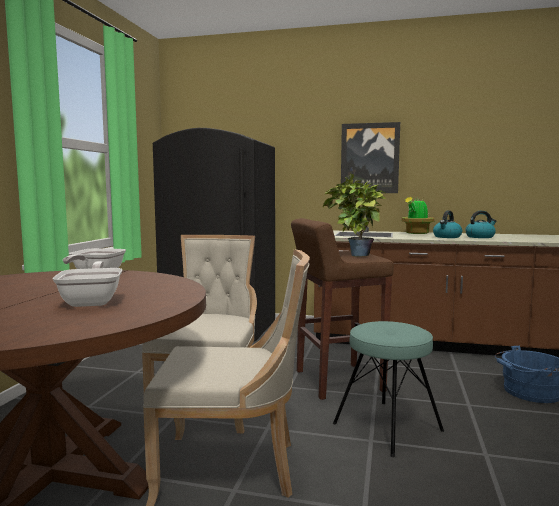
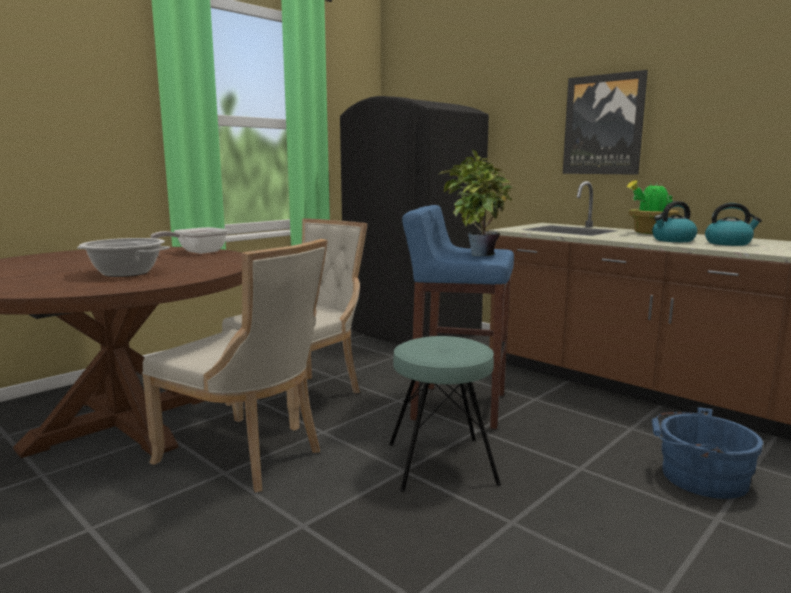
camera: 30 degrees right, 5 degrees up
(93, 301) = (126, 273): frying pan -> cooking pot
(337, 381) = (457, 406): brown stool -> blue stool

